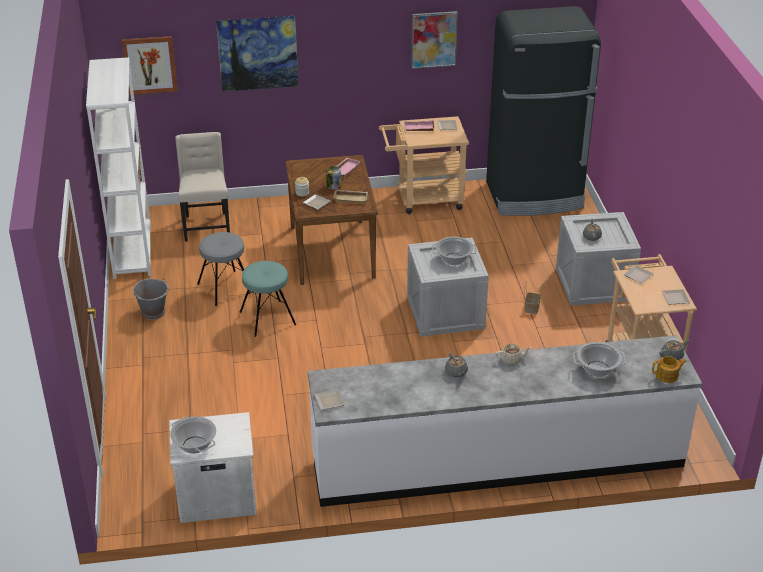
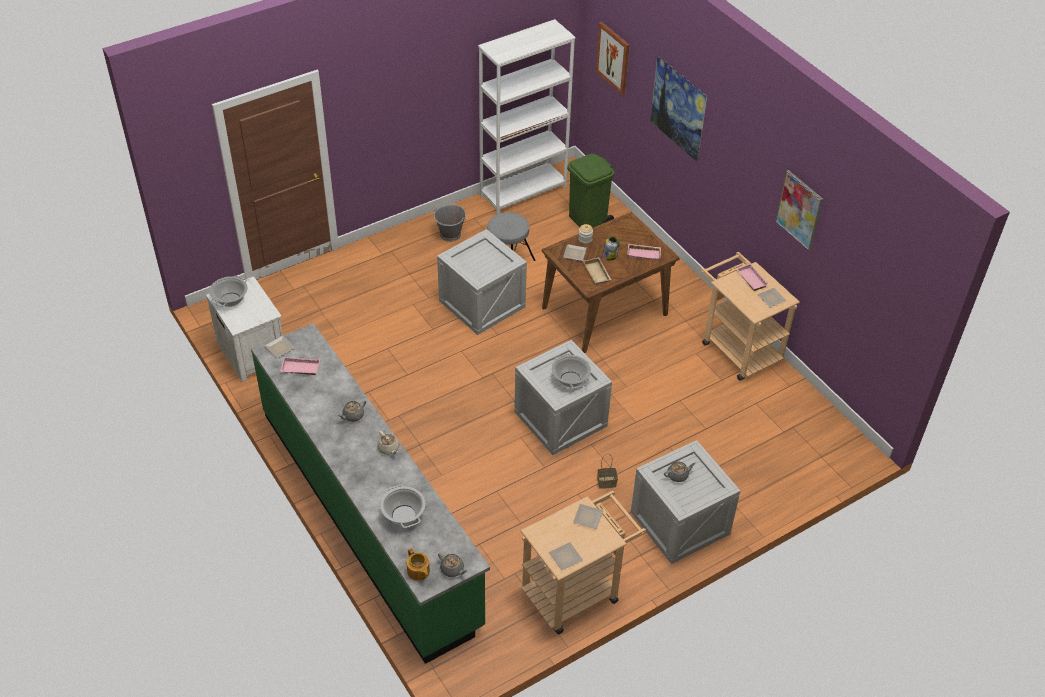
camera: 65 degrees right, 10 degrees up
(206, 226) = (588, 219): beige chair -> green trash can
(267, 318) = (482, 304): turquoise stool -> crate
(370, 393) = (300, 369): none -> pink tray
(497, 461) = (369, 516): white counter -> green counter
(535, 196) = (809, 433): black fridge -> none

